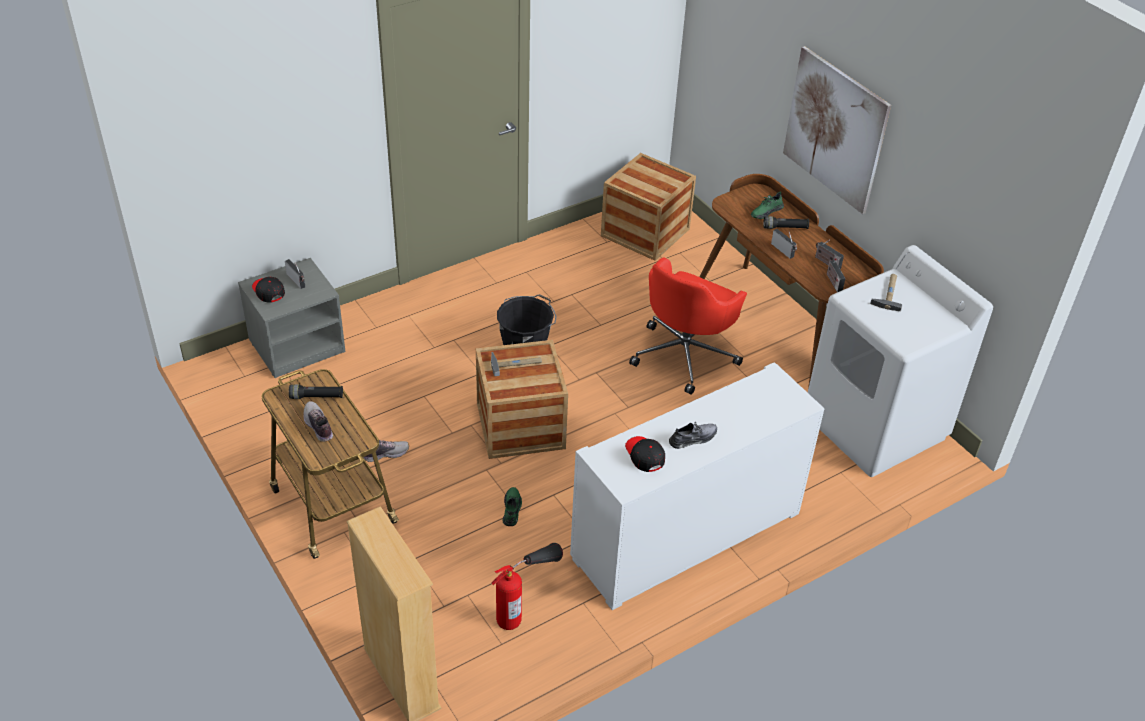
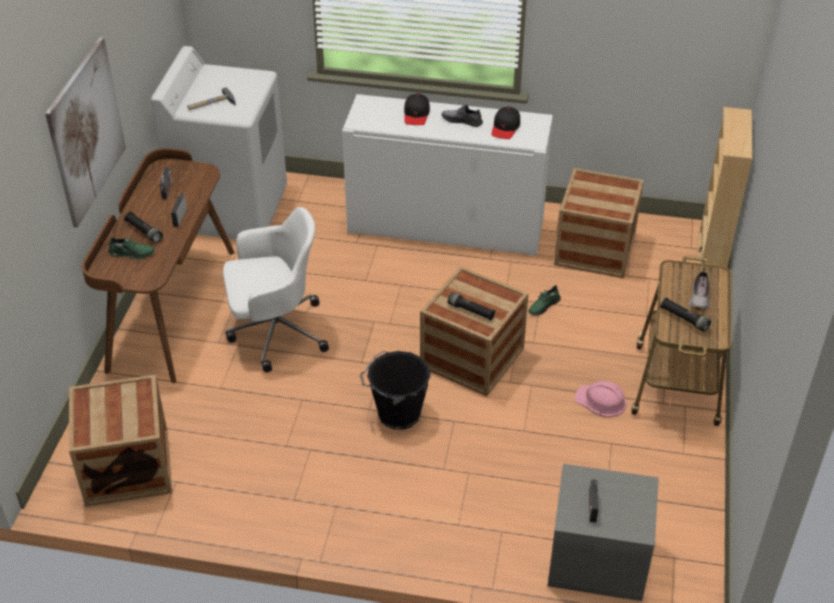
camera: 135 degrees left, 0 degrees up
(268, 291) = (631, 511): black cap -> black cap (416, 114)
(385, 453) = (601, 401): shoe -> pink hard hat
(516, 363) = (471, 311): hammer -> black flashlight
(525, 606) = (595, 249): fire extinguisher -> crate
(685, 355) = (275, 331): red office chair -> white office chair
(833, 282) = (190, 176): radio -> none

